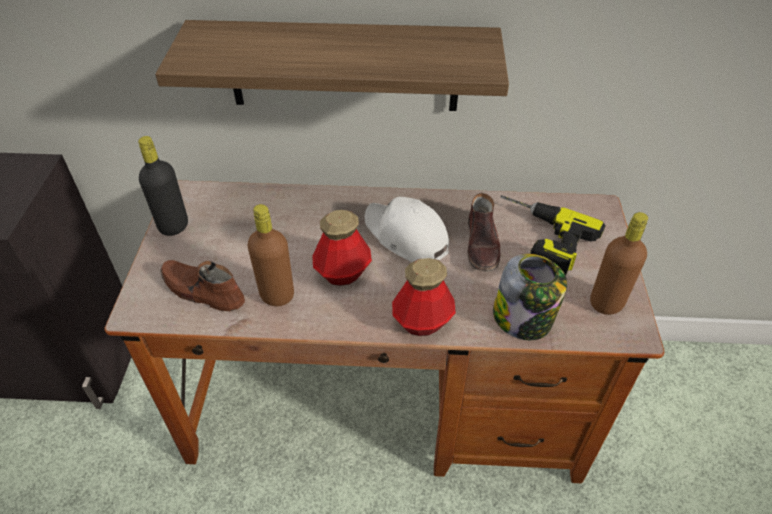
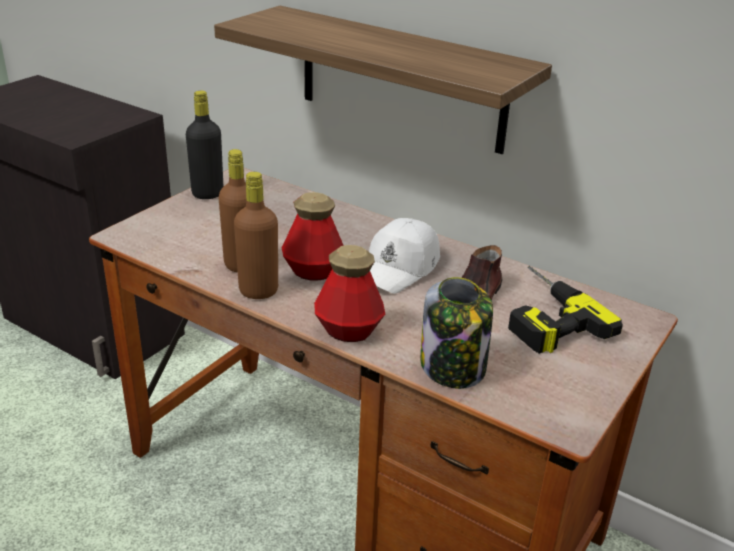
camera: 30 degrees right, 15 degrees down
(202, 291) = (184, 240): brown shoe -> none
(406, 236) = (401, 268): white cap -> white cap turned 135 degrees counterclockwise
(606, 303) = (562, 392): brown bottle -> brown bottle (258, 291)

